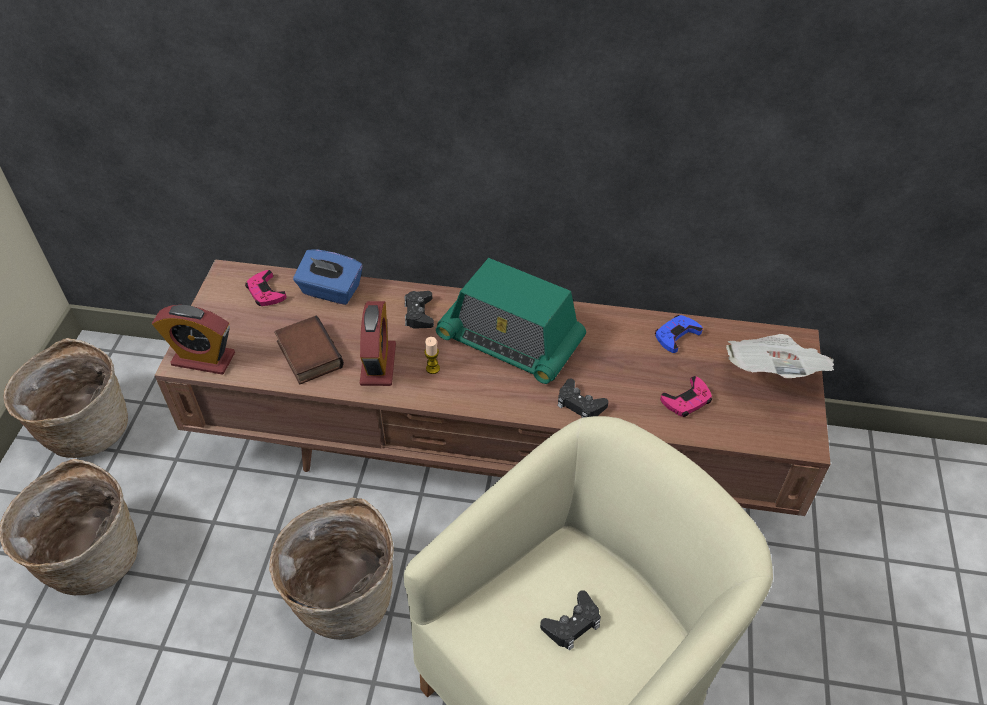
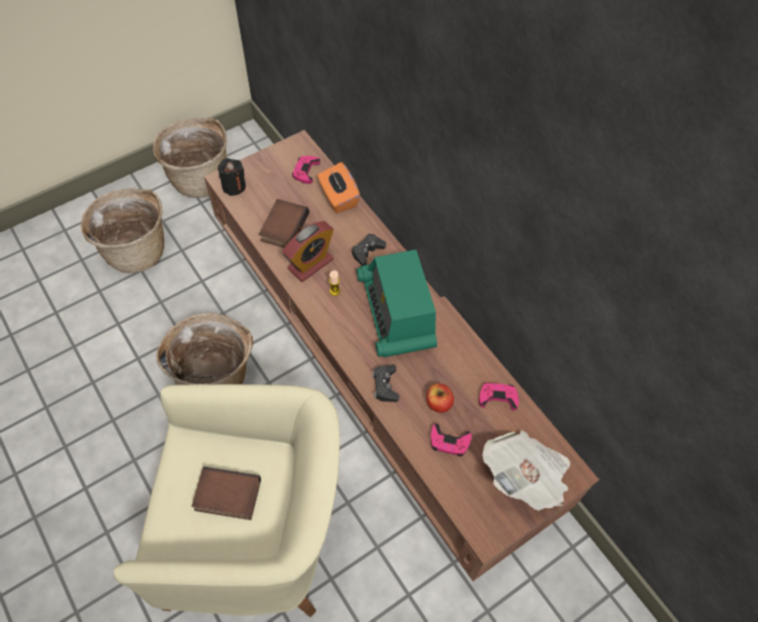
camera: 45 degrees right, 10 degrees up
(203, 359) = (234, 186): alarm clock -> black candle
(331, 291) = (338, 198): blue tissue box -> orange tissue box
(572, 624) = (226, 496): black game controller -> book
(639, 379) = (438, 403): none -> apple
(676, 335) = (498, 397): blue game controller -> pink game controller

